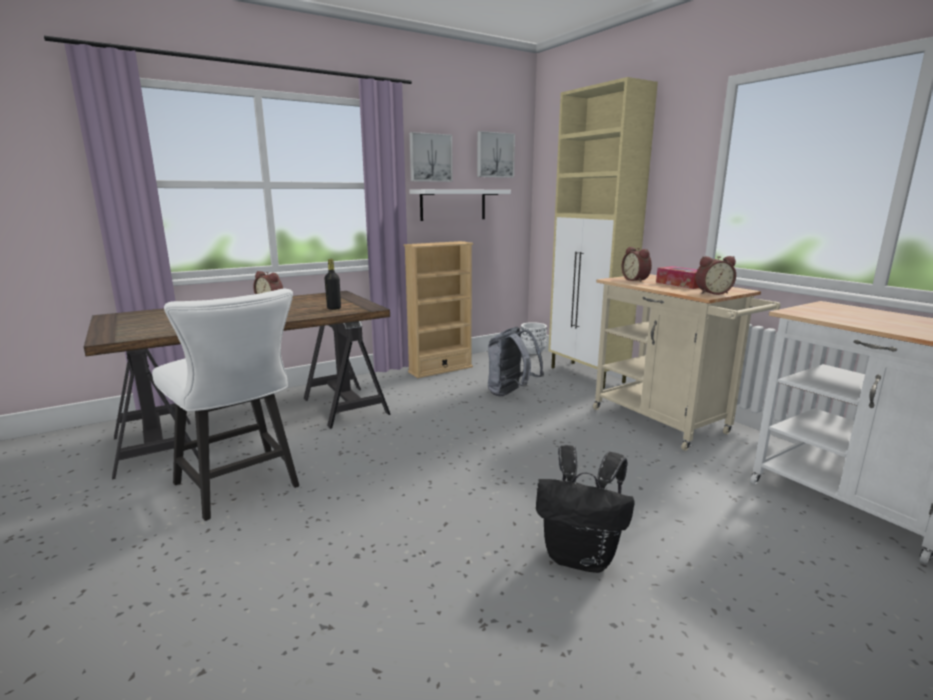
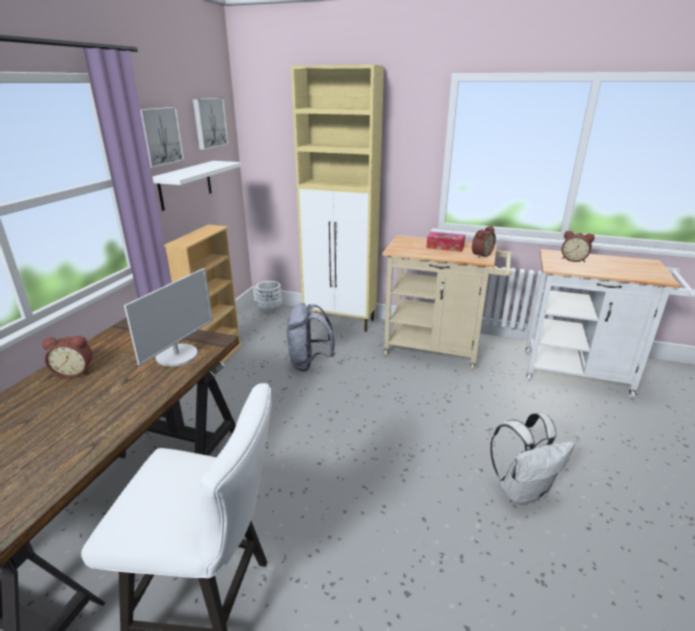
camera: 40 degrees left, 10 degrees up
(334, 308) = (177, 355): black bottle -> monitor
(581, 557) = (522, 490): black backpack -> white backpack
(636, 280) = (409, 247): alarm clock -> alarm clock (573, 259)

